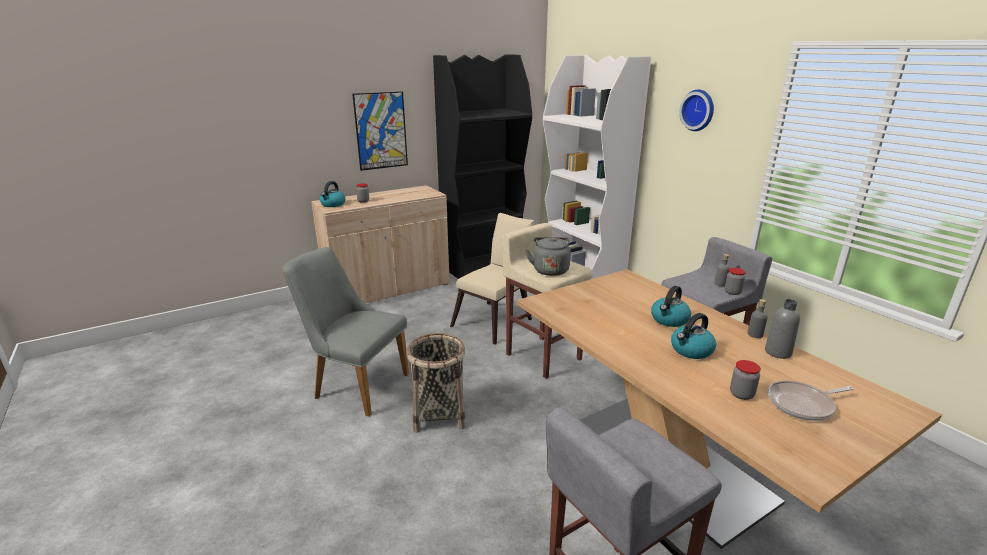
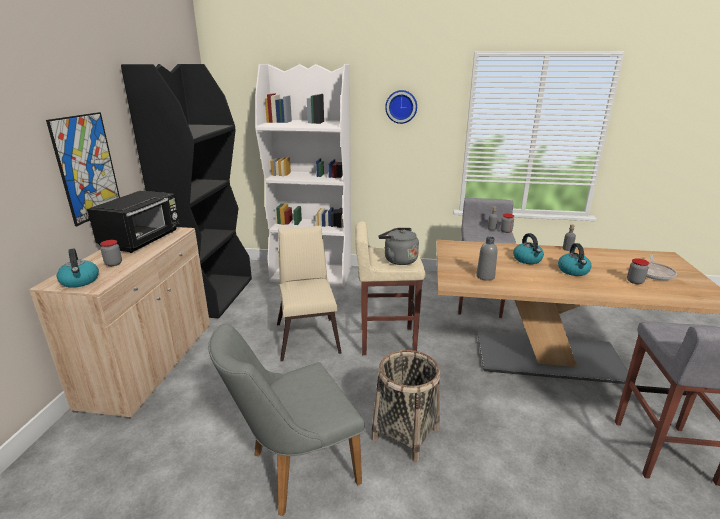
camera: 50 degrees left, 0 degrees up
(405, 193) = (143, 240): none -> black microwave
(778, 352) = (593, 253): grey bottle -> grey bottle (485, 277)

